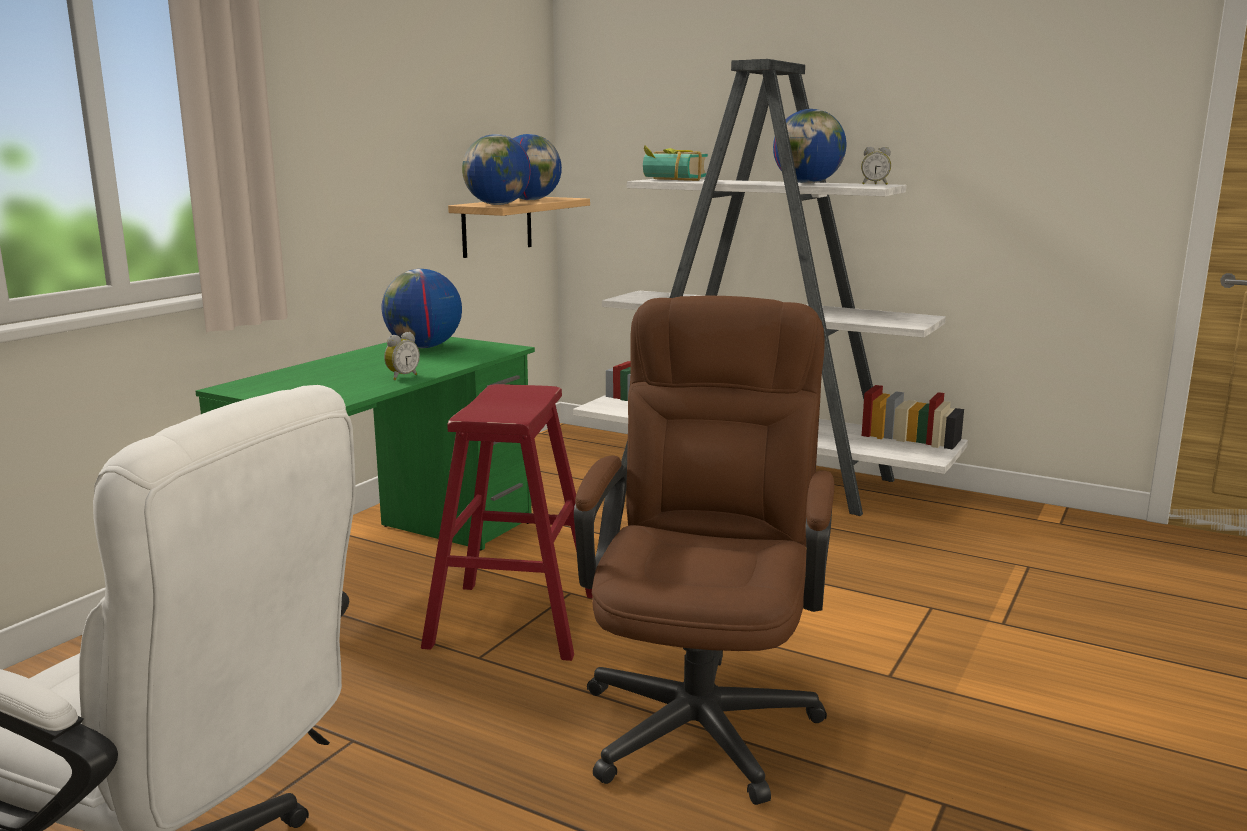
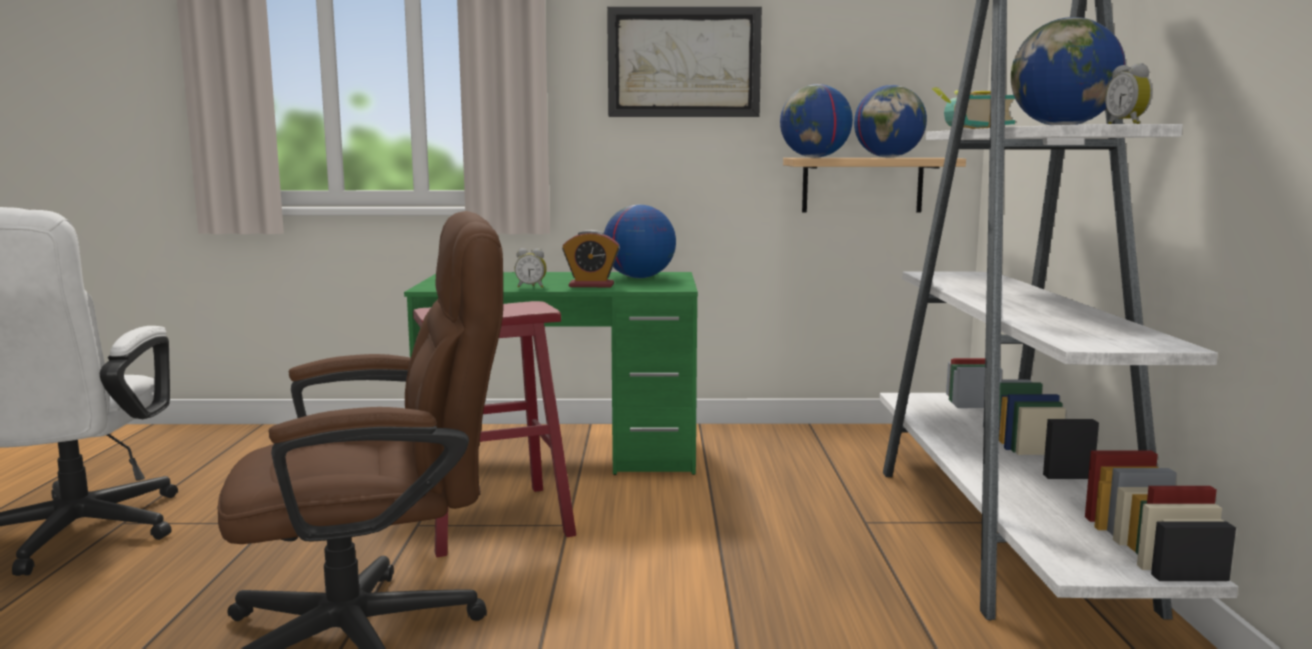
camera: 60 degrees right, 5 degrees down
(371, 107) = (684, 62): none -> picture
(437, 362) = (591, 285): none -> alarm clock

